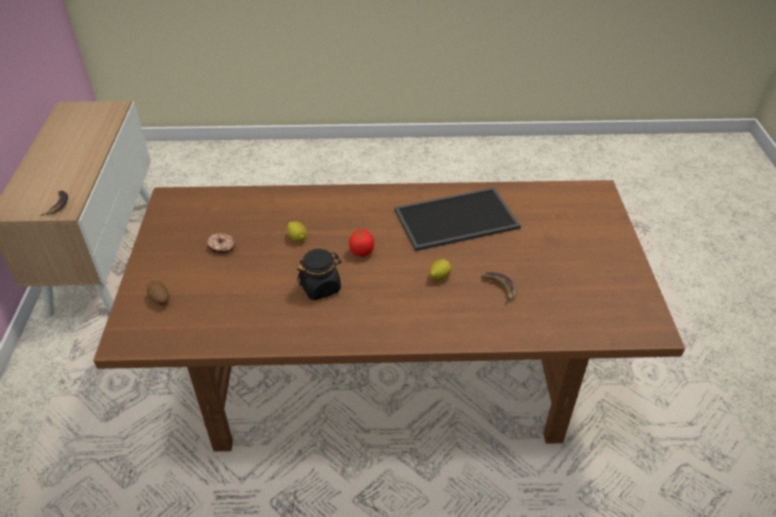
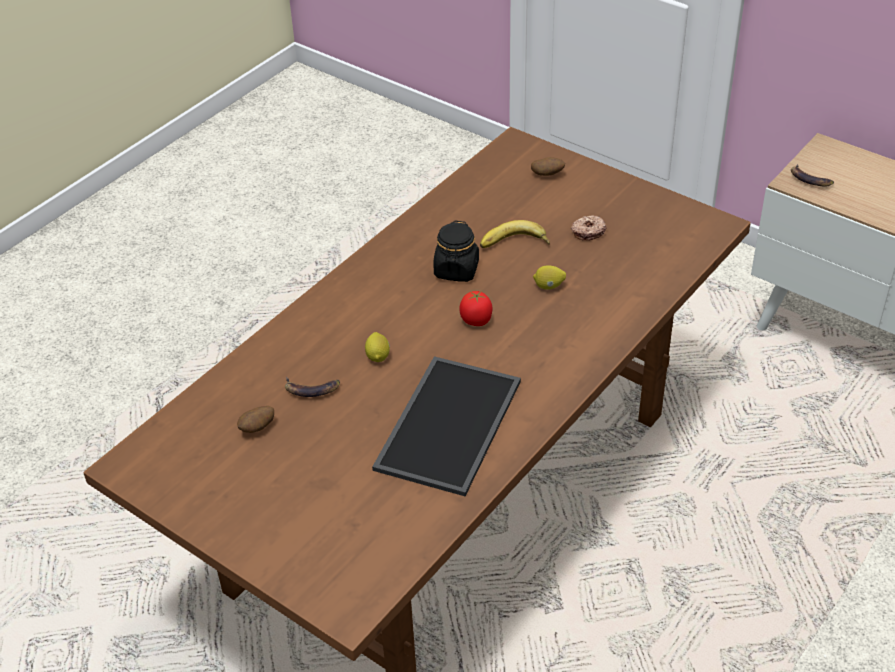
camera: 130 degrees right, 0 degrees up
(266, 274) = (514, 244): none -> banana
(554, 291) = (257, 428): none -> potato

